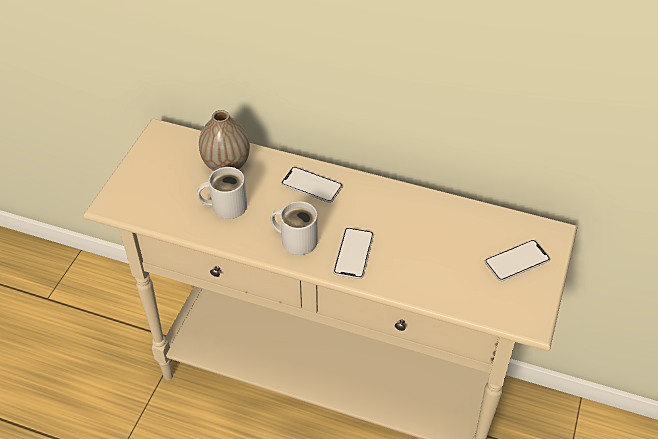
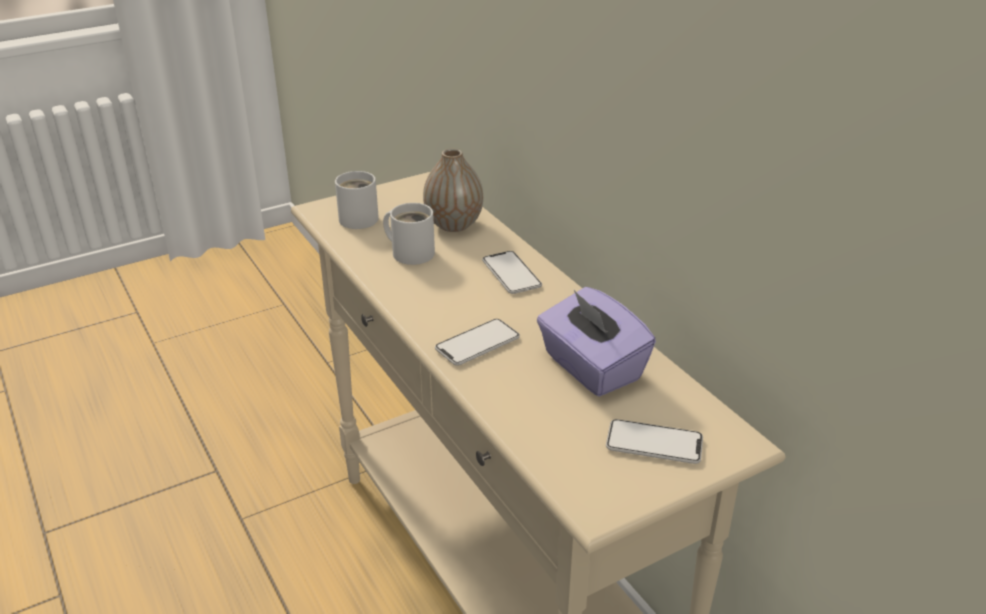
camera: 40 degrees right, 15 degrees down
(296, 239) = (439, 305): white mug -> white mug (358, 217)
(434, 231) = (591, 368): none -> purple tissue box

